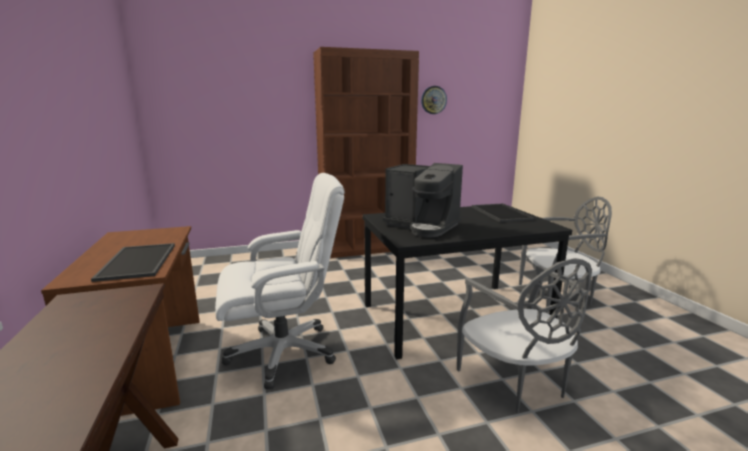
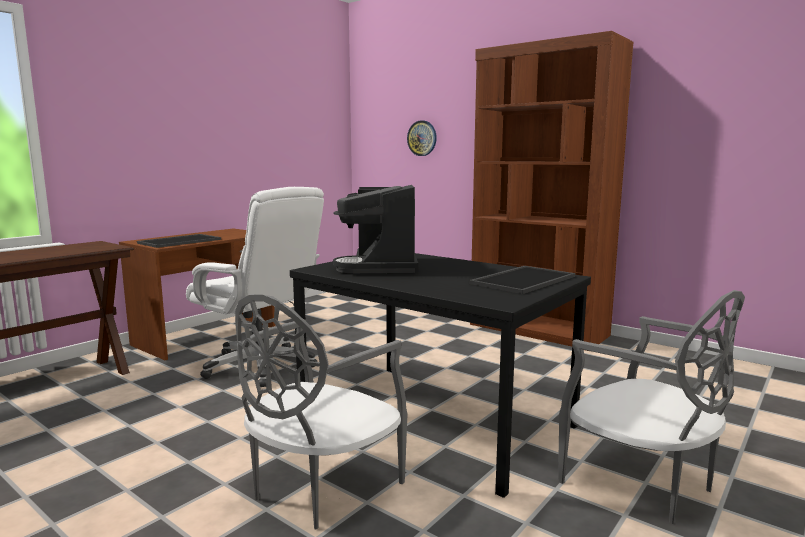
camera: 55 degrees right, 5 degrees down
(433, 100) = (689, 108): wall clock -> wall clock (422, 138)

